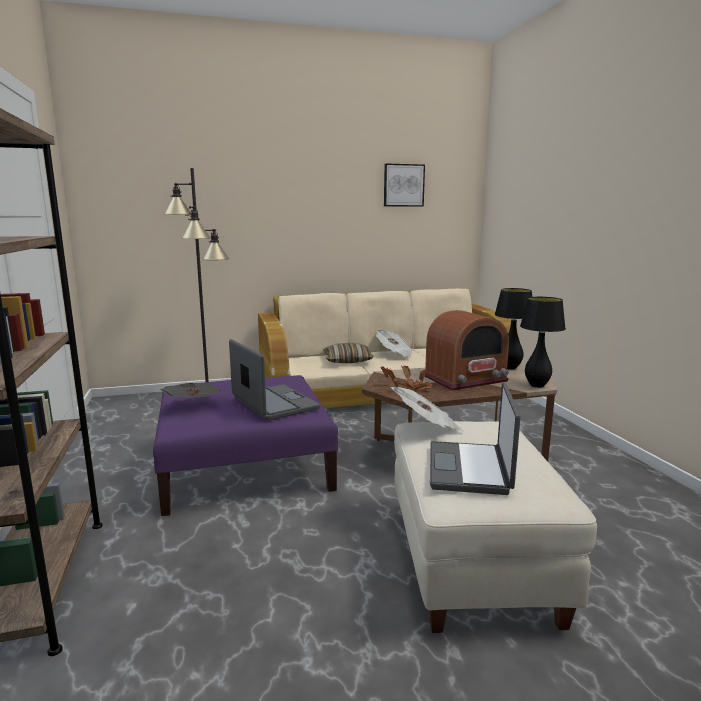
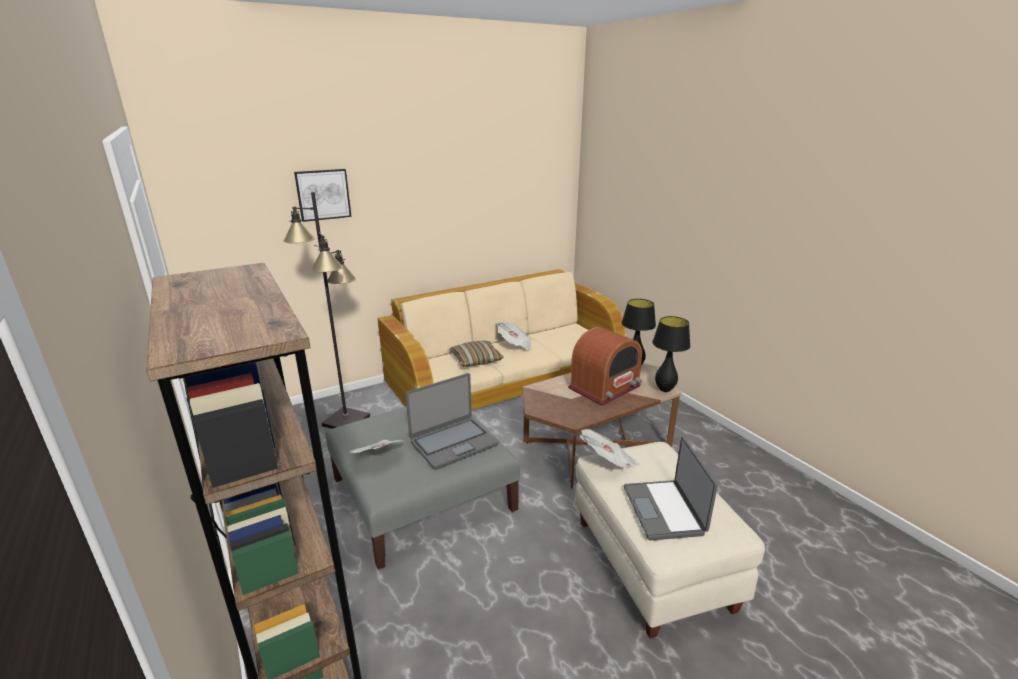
camera: 15 degrees left, 10 degrees up
(245, 465) = (423, 493): purple ottoman -> grey ottoman
(274, 404) = (453, 443): laptop -> laptop turned 105 degrees clockwise
(403, 185) = (508, 176): picture -> picture (323, 194)
(410, 389) = (566, 408): potted plant -> none

